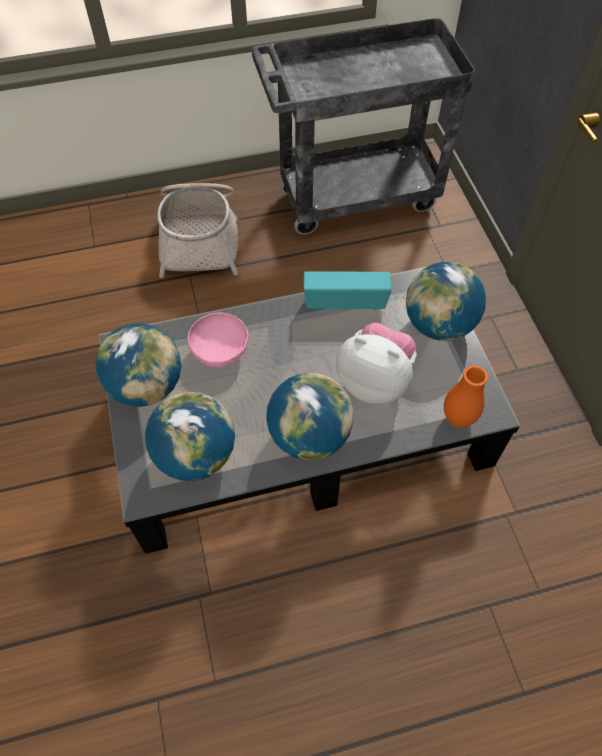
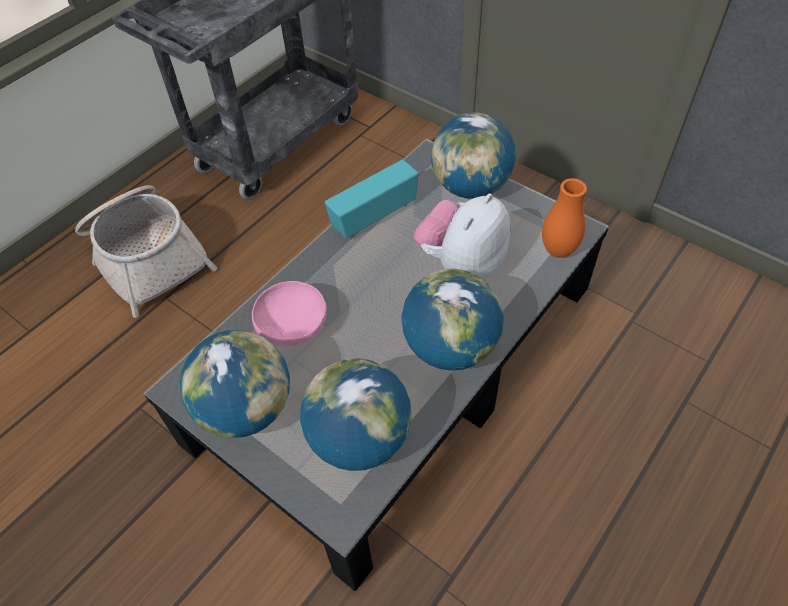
camera: 35 degrees left, 5 degrees down
(374, 381) = (462, 264): plush toy -> plush toy turned 45 degrees counterclockwise

